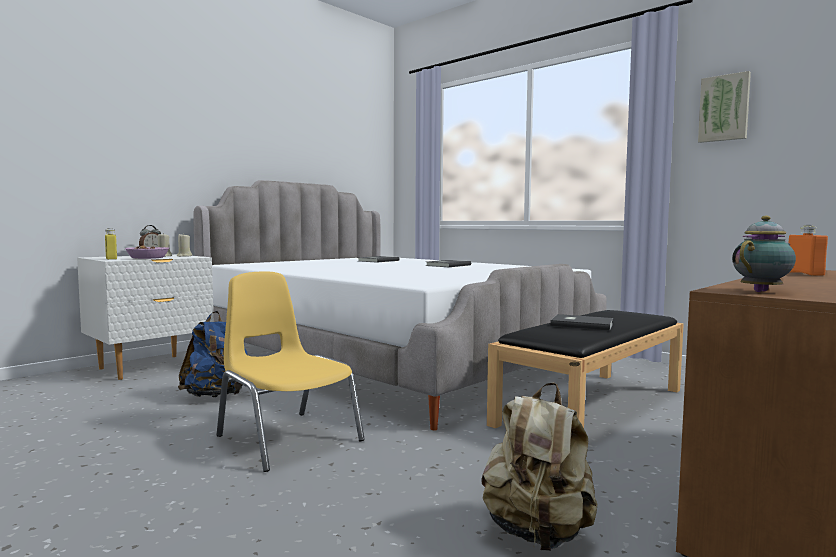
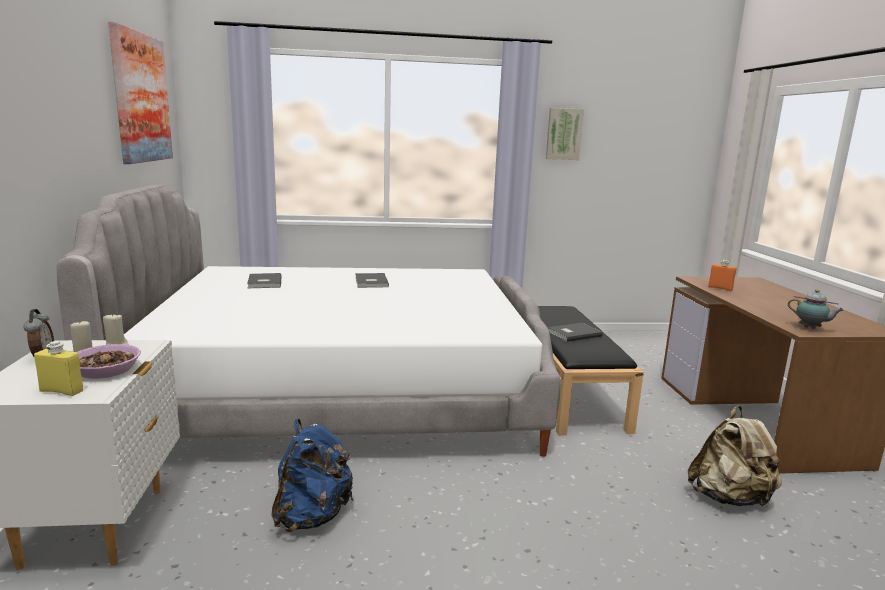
camera: 50 degrees left, 10 degrees up
(287, 438) = (489, 520): yellow chair -> none
(336, 128) = (141, 98): none -> picture
(763, 291) = (811, 328): teapot -> teapot turned 120 degrees clockwise

